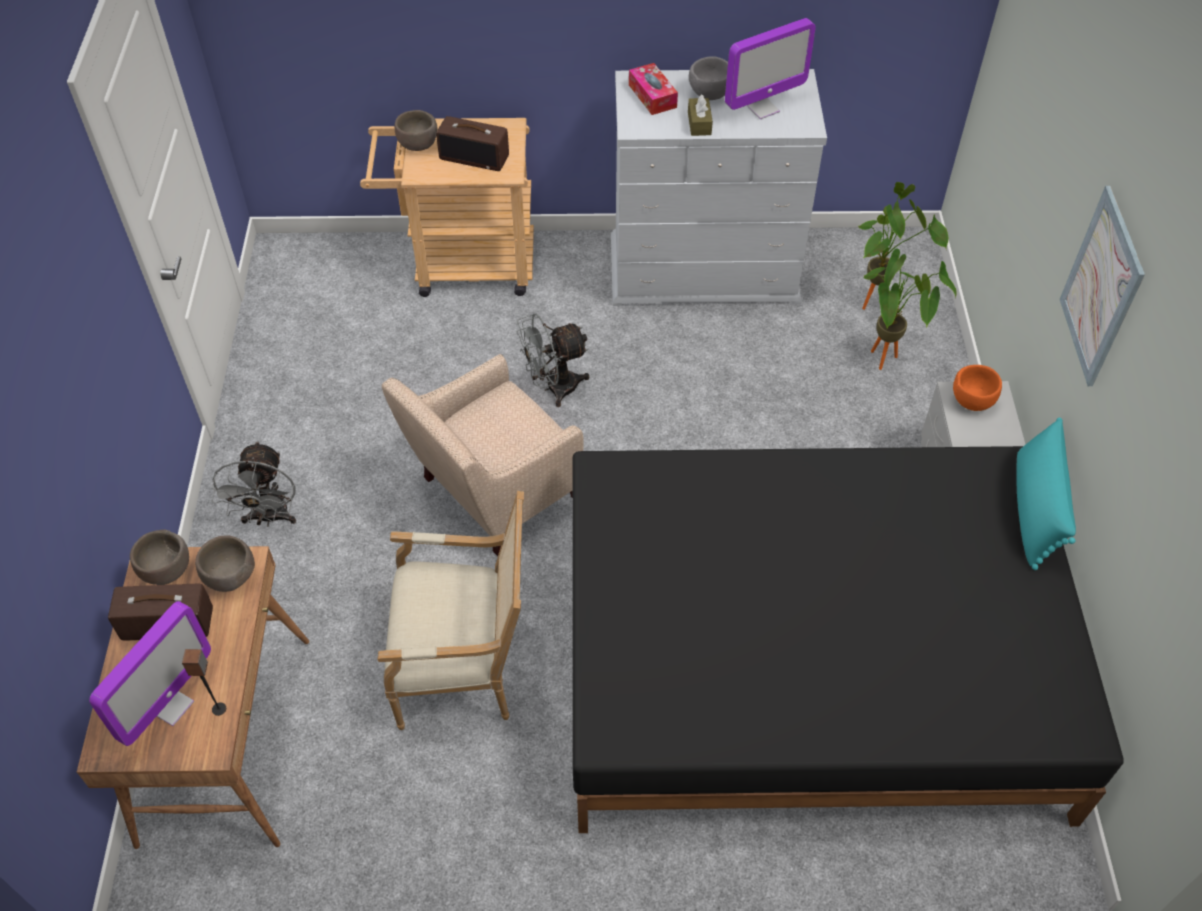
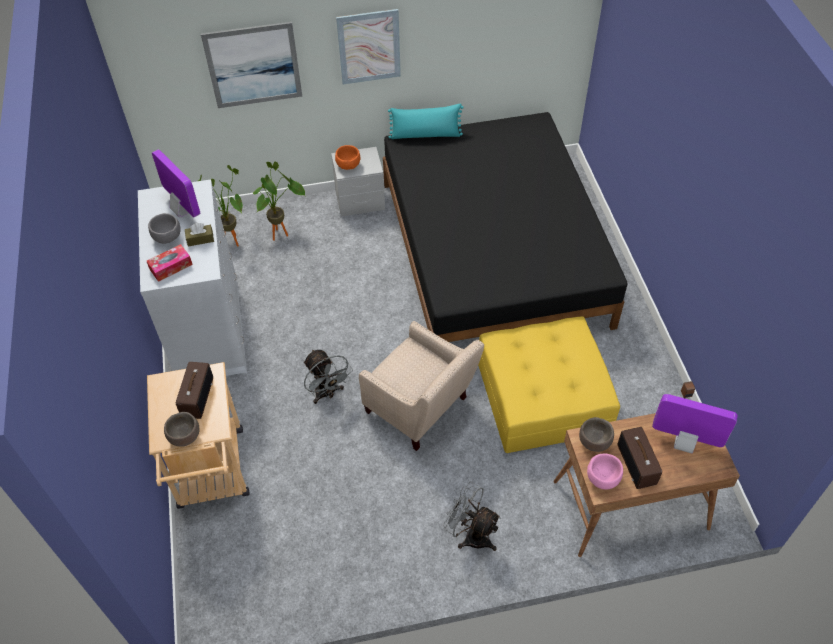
camera: 100 degrees left, 0 degrees up
(167, 570) = (602, 478): brown bowl -> pink bowl
(269, 518) = (471, 534): grey fan -> grey fan turned 135 degrees counterclockwise
(465, 667) = (543, 396): armchair -> yellow ottoman
(1045, 141) = (253, 65): none -> picture

